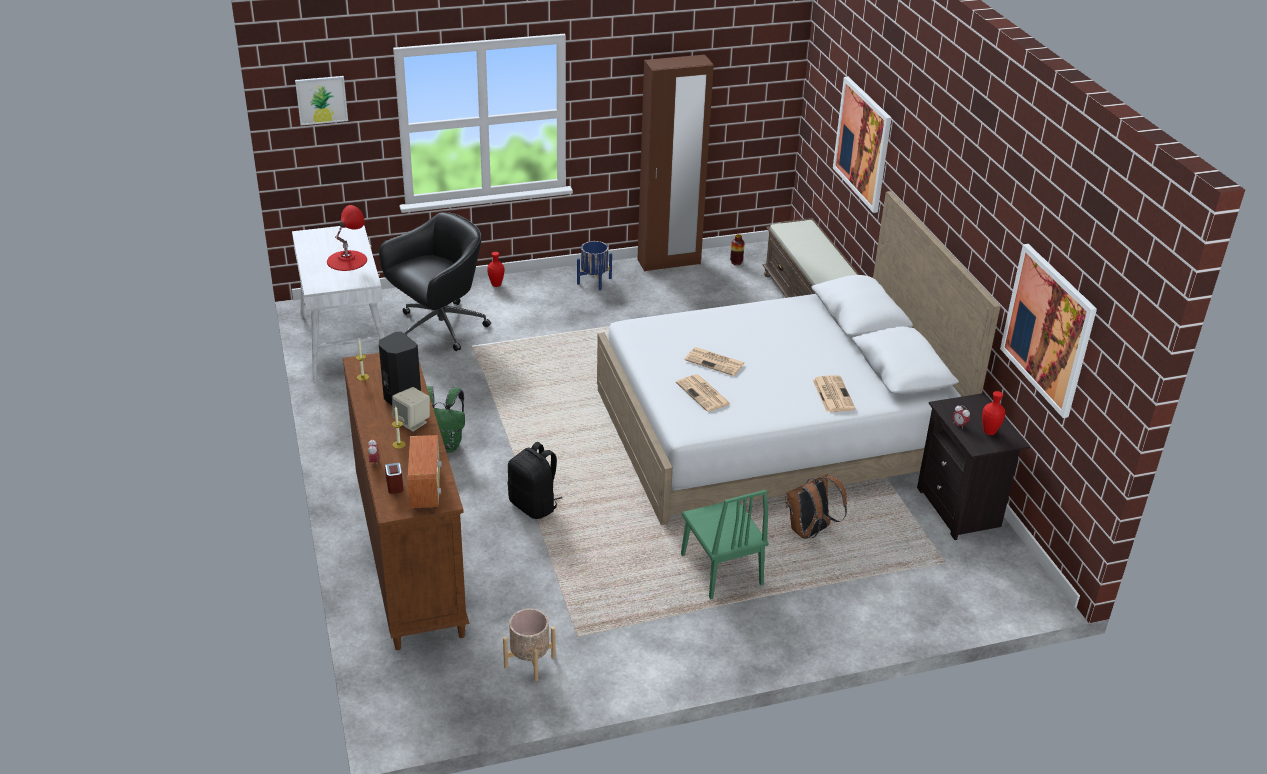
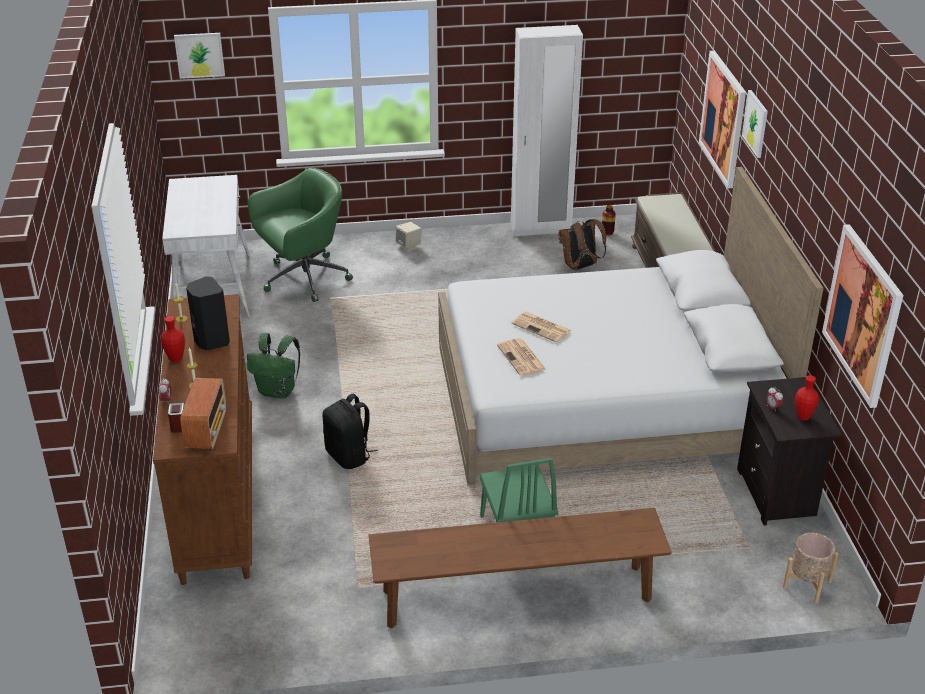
camera: 10 degrees right, 0 degrees up
(347, 260) = (211, 208): red table lamp -> none
(412, 422) = (214, 365): beige speaker -> beige speaker (409, 246)
(438, 328) = (303, 279): black office chair -> green office chair
(496, 285) = (368, 241): red vase -> red vase (176, 359)
(529, 662) = (304, 609): beige planter -> beige planter (807, 584)
(594, 281) = (463, 243): blue planter -> none
(669, 262) = (541, 229): brown wardrobe -> white wardrobe
(736, 629) = (516, 596): none -> brown bench
(810, 532) = (615, 504): brown backpack -> brown backpack (580, 267)
(832, 394) = (652, 367): newspaper -> none
(905, 148) = (755, 123): none -> picture

